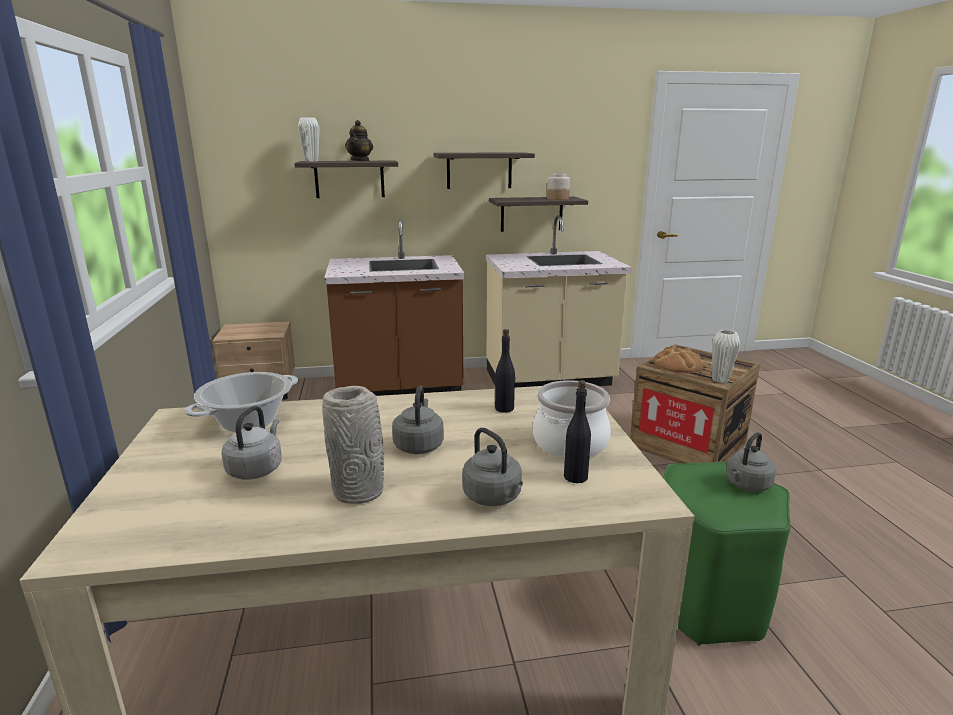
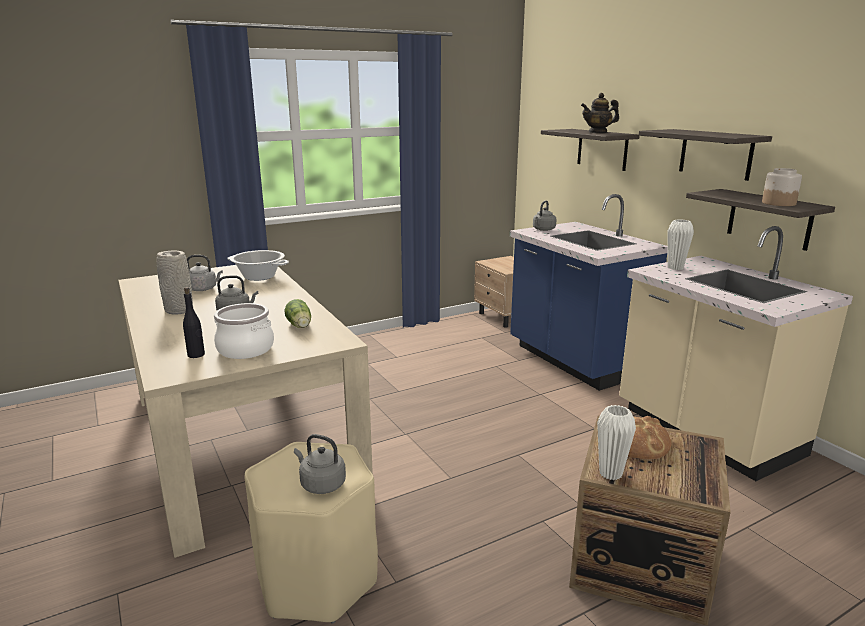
camera: 70 degrees right, 0 degrees up
(311, 161) = (569, 129): white vase -> white vase (675, 268)
(399, 389) = (574, 361): brown counter -> blue counter
(494, 497) = (171, 337): grey kettle -> grey kettle (543, 229)
(504, 408) = (300, 326): black bottle -> lettuce
(705, 602) = (317, 580): green stool -> beige stool

